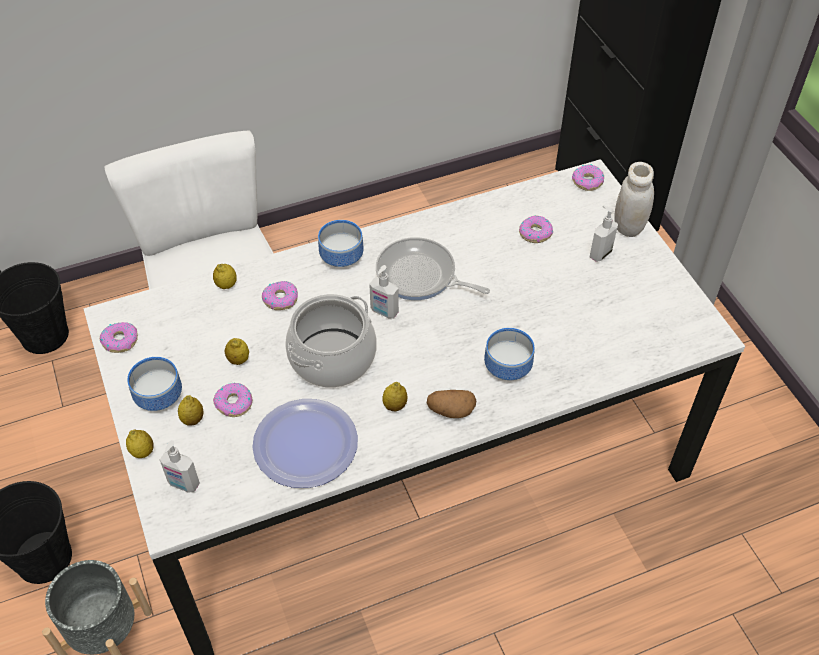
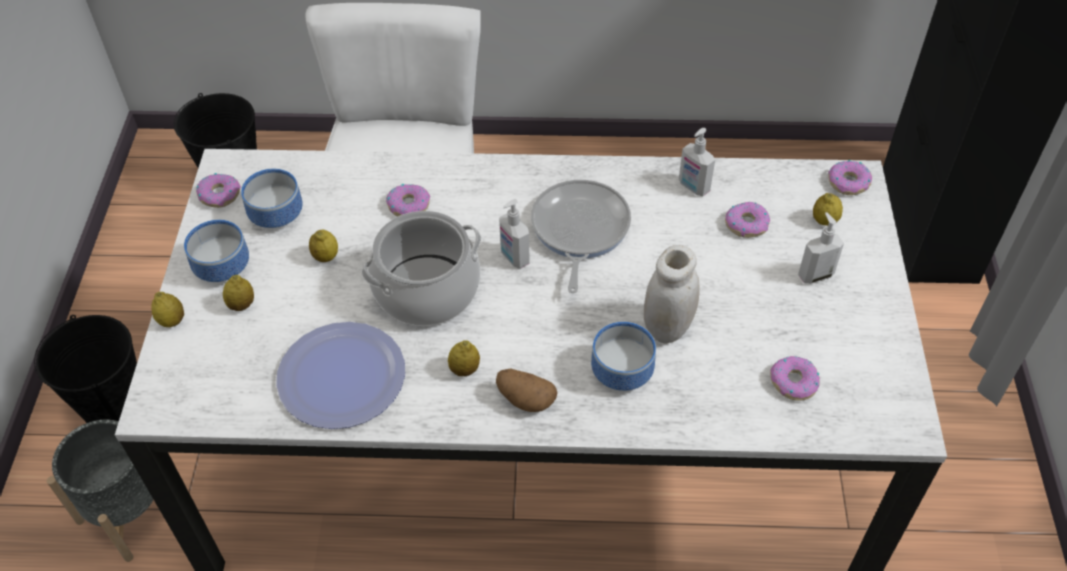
camera: 25 degrees right, 0 degrees up
(183, 484) = (191, 371): soap dispenser -> soap dispenser (693, 187)
(226, 285) = (360, 171): lemon -> lemon (824, 221)
(234, 403) = (293, 303): donut -> donut (793, 382)
(343, 258) = (503, 181): bowl -> bowl (277, 217)
(420, 276) = (579, 230): frying pan -> frying pan turned 45 degrees clockwise
(628, 227) = (871, 254): white jar -> white jar (668, 327)

